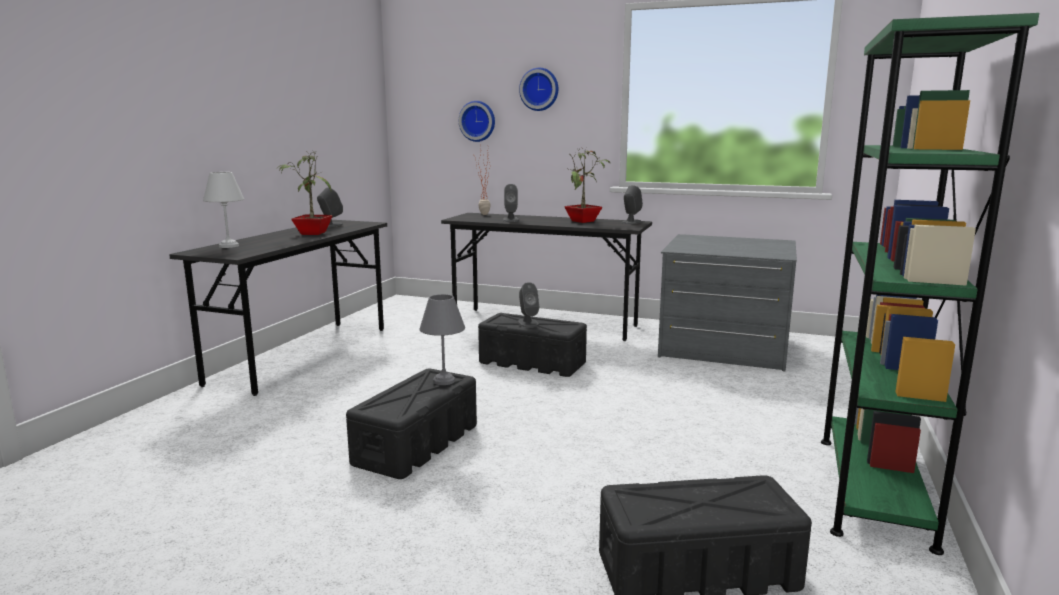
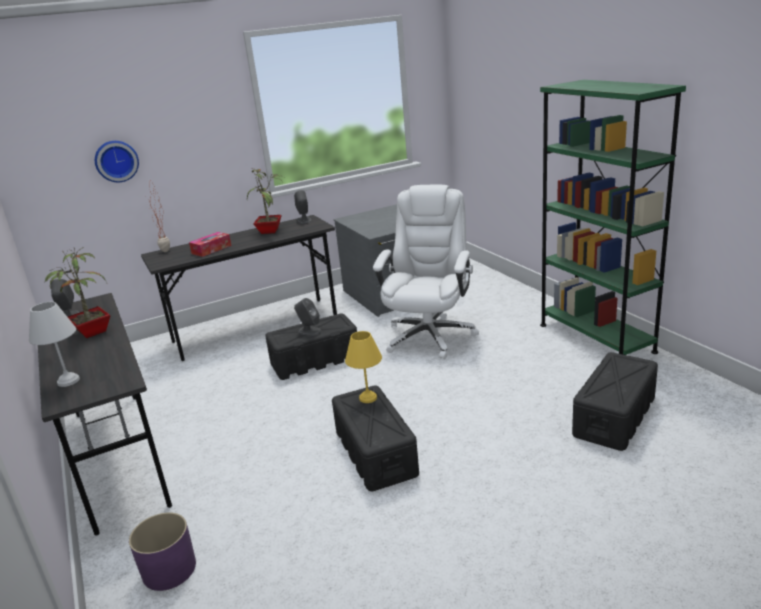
camera: 45 degrees left, 10 degrees up
(175, 426) = (169, 569): none -> purple planter
(444, 380) = (367, 397): grey table lamp -> yellow table lamp
(511, 220) = (211, 249): grey speaker -> tissue box
(540, 89) = (177, 119): wall clock -> none
(670, 391) = (430, 335): none -> white office chair

